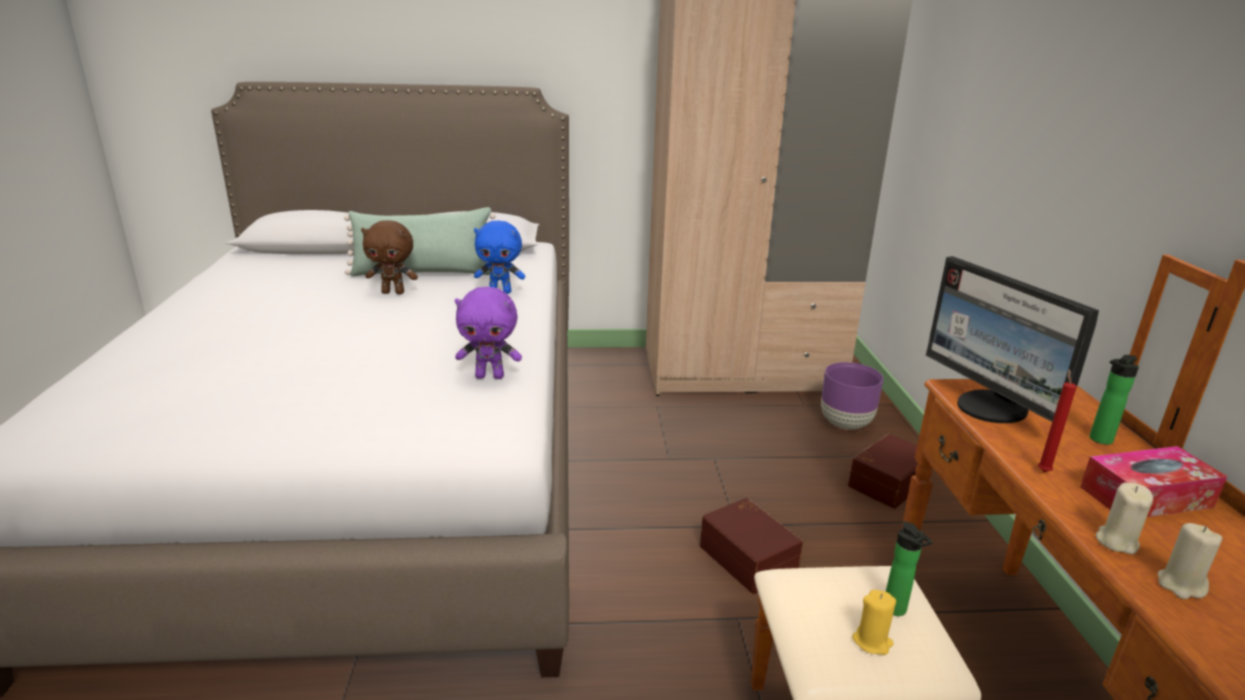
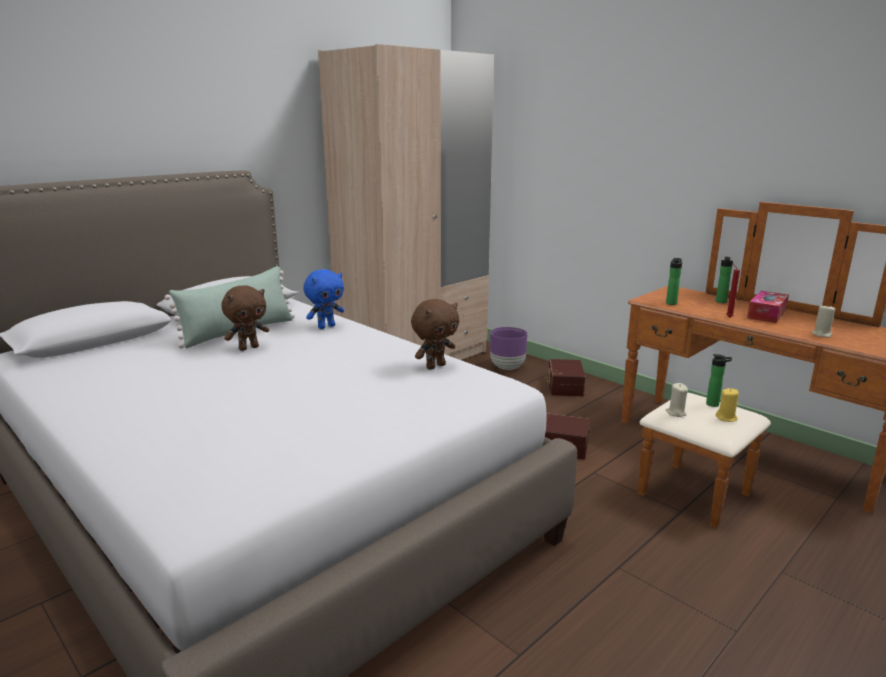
camera: 40 degrees left, 5 degrees down
(490, 376) = (435, 366): purple plush toy -> brown plush toy
(990, 408) = (671, 303): monitor -> bottle
(1116, 541) = (787, 329): beige candle -> beige candle (675, 413)

